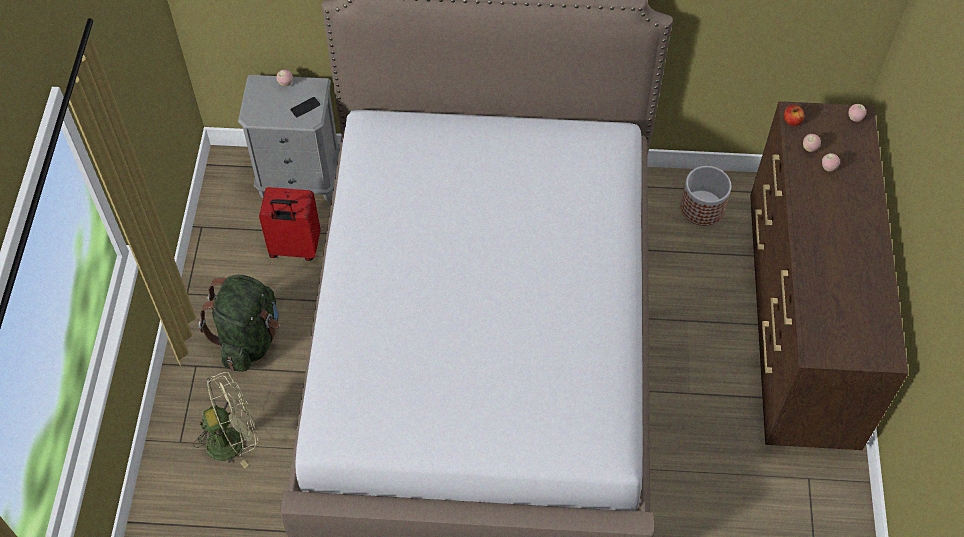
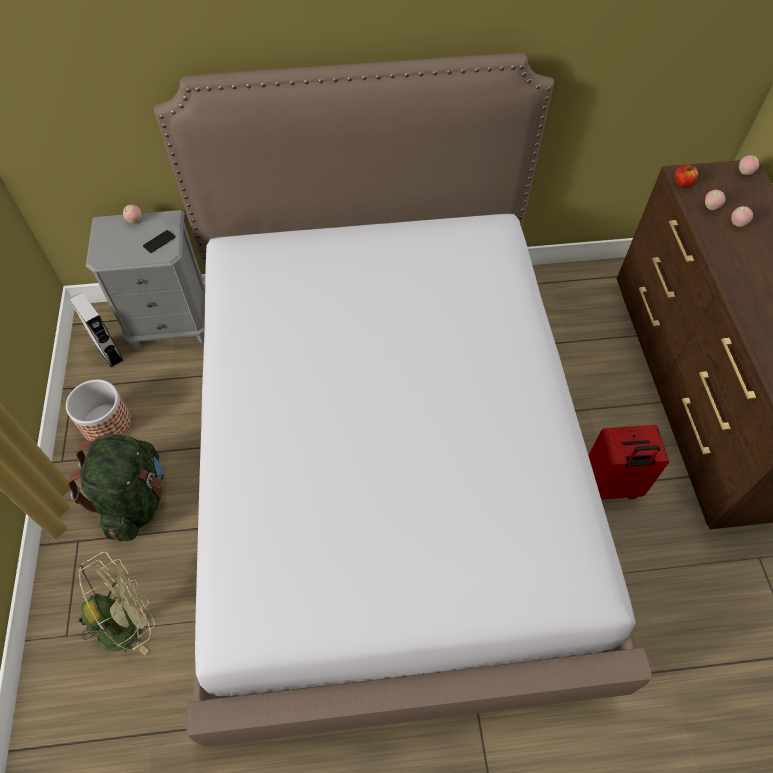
camera: 10 degrees left, 0 degrees up
(239, 198) = (109, 352): none -> grey speaker
(294, 248) = (174, 395): red suitcase -> red suitcase (609, 486)
(702, 207) = (572, 297): planter -> planter (107, 423)

